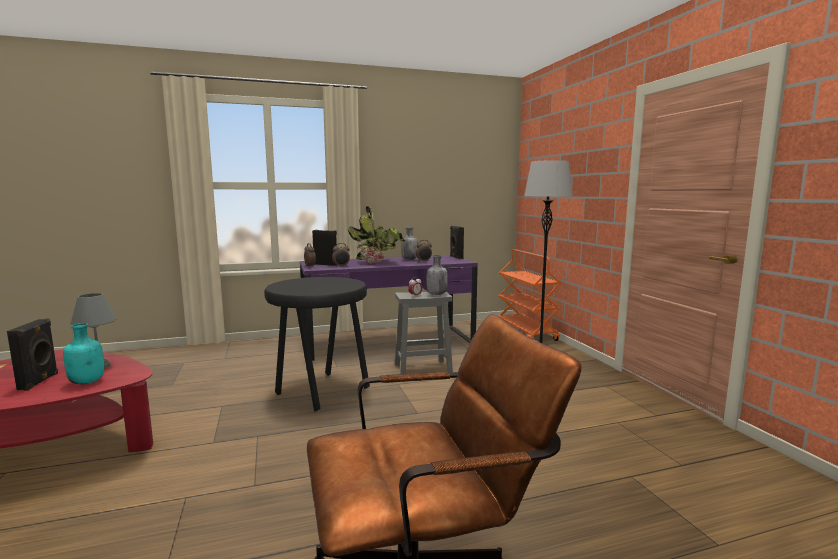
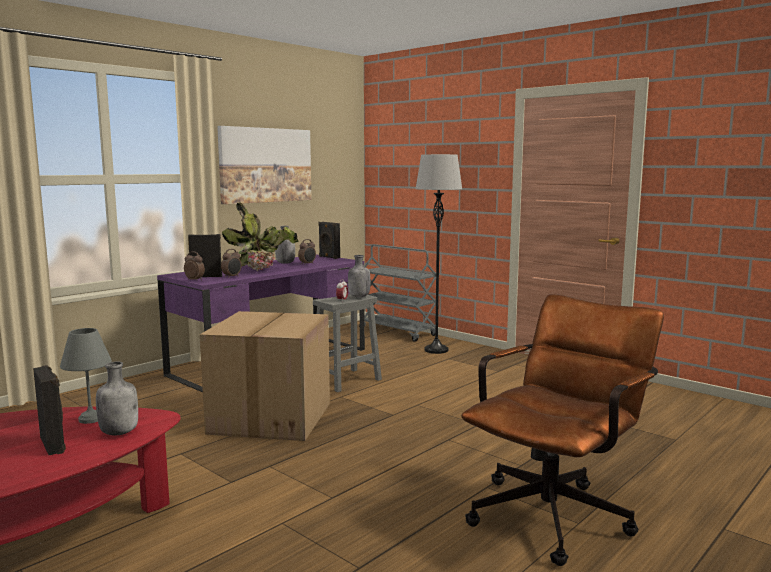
camera: 30 degrees left, 0 degrees up
(88, 382) = (120, 432): turquoise bottle -> grey bottle
(320, 392) = (272, 418): black stool -> cardboard box
(412, 176) = (265, 165): none -> picture
(526, 332) = (398, 332): orange cart -> grey cart

